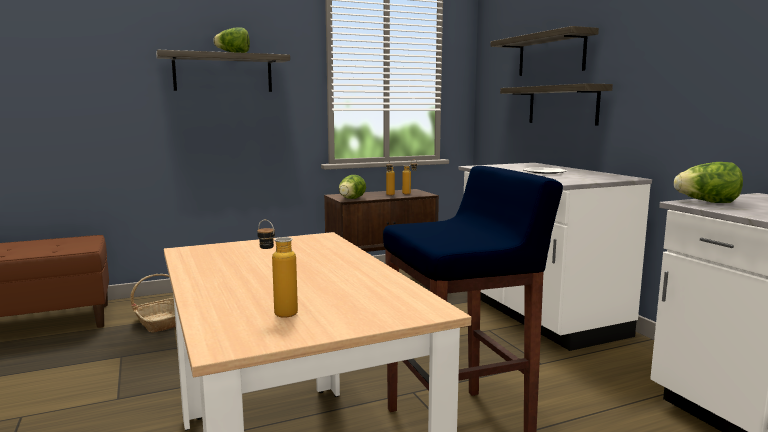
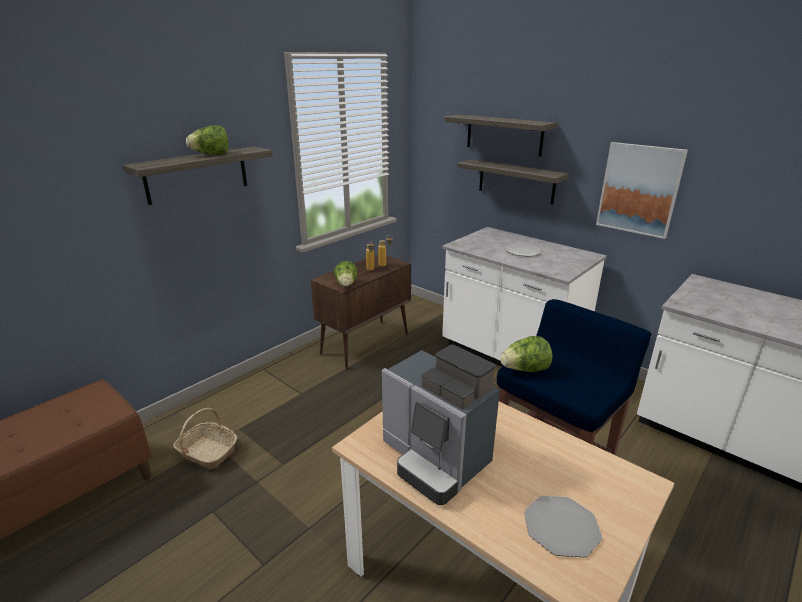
camera: 25 degrees left, 15 degrees up
(235, 265) = (435, 459): none -> coffee machine
(278, 312) = (561, 527): bottle -> plate
(686, 88) = (639, 189): none -> picture
(707, 202) = (689, 301): lettuce -> lettuce (525, 370)

